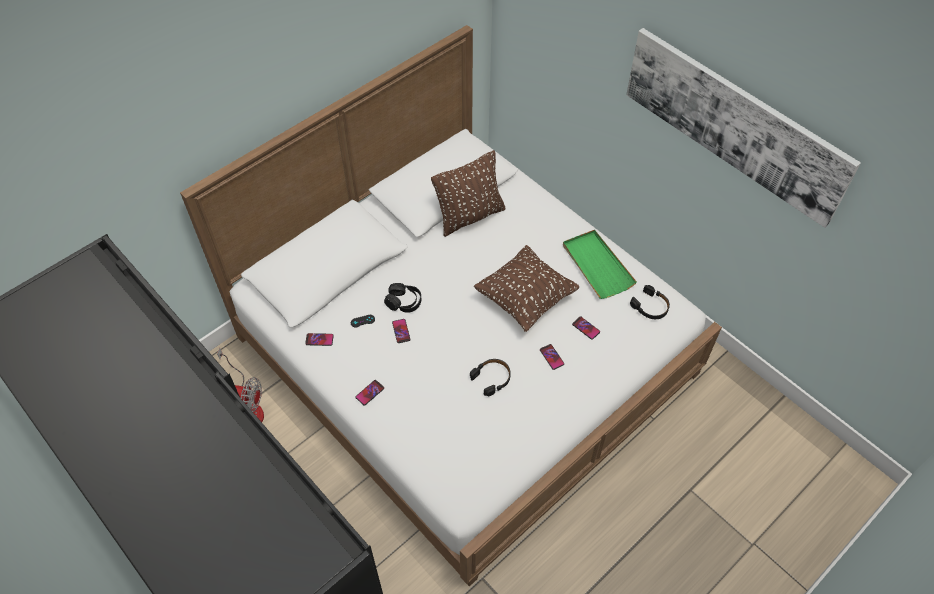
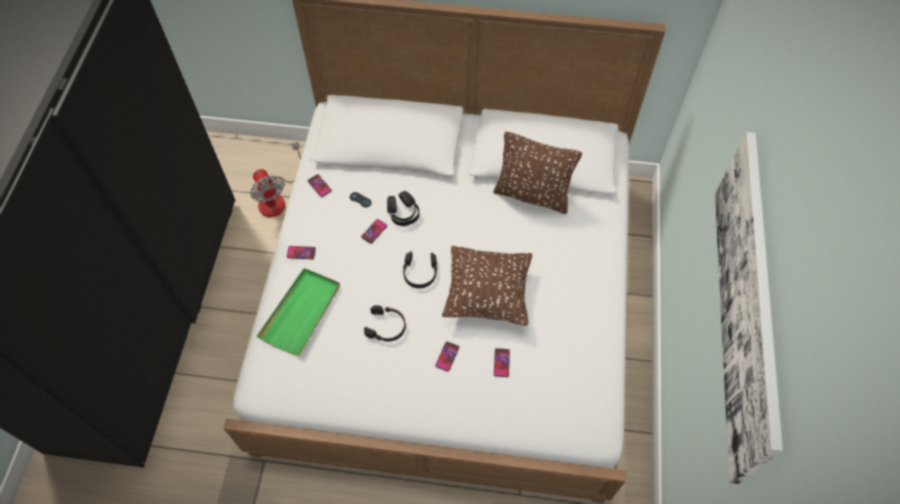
camera: 50 degrees right, 5 degrees up
(597, 266) = (577, 325): green tray -> green tray (301, 312)
(650, 306) = (575, 400): black headphones -> black headphones (420, 273)

